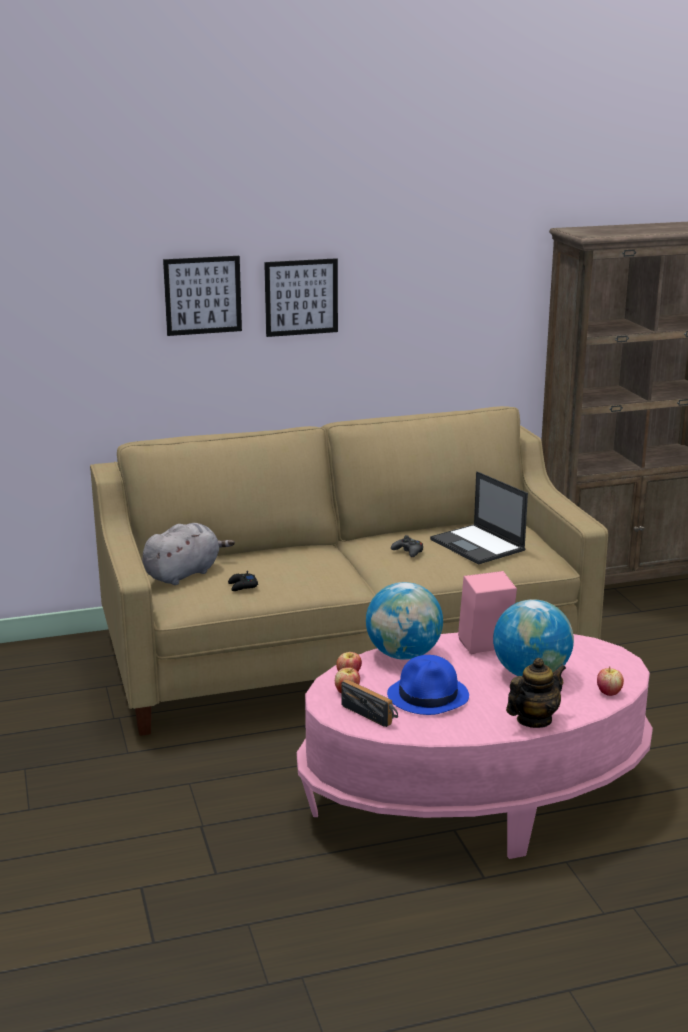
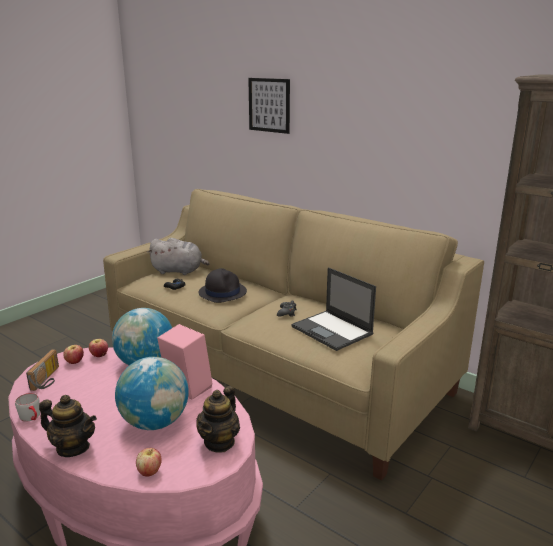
camera: 55 degrees right, 0 degrees up
(301, 297) = (326, 115): picture -> none
(303, 566) = (222, 292): none -> black hat
(428, 696) = (87, 391): blue hat -> none
(451, 733) = (32, 418): none -> grey mug
(478, 545) = (332, 330): laptop -> laptop turned 60 degrees counterclockwise
(594, 654) = (219, 442): none -> teapot

